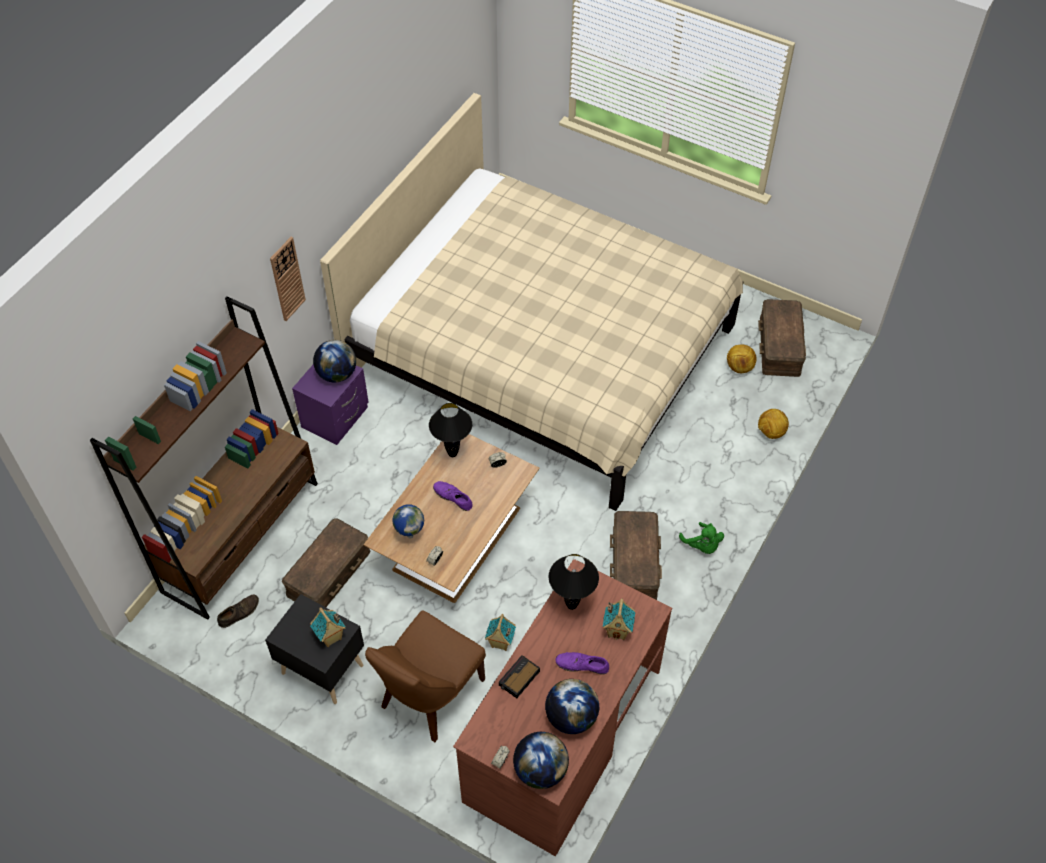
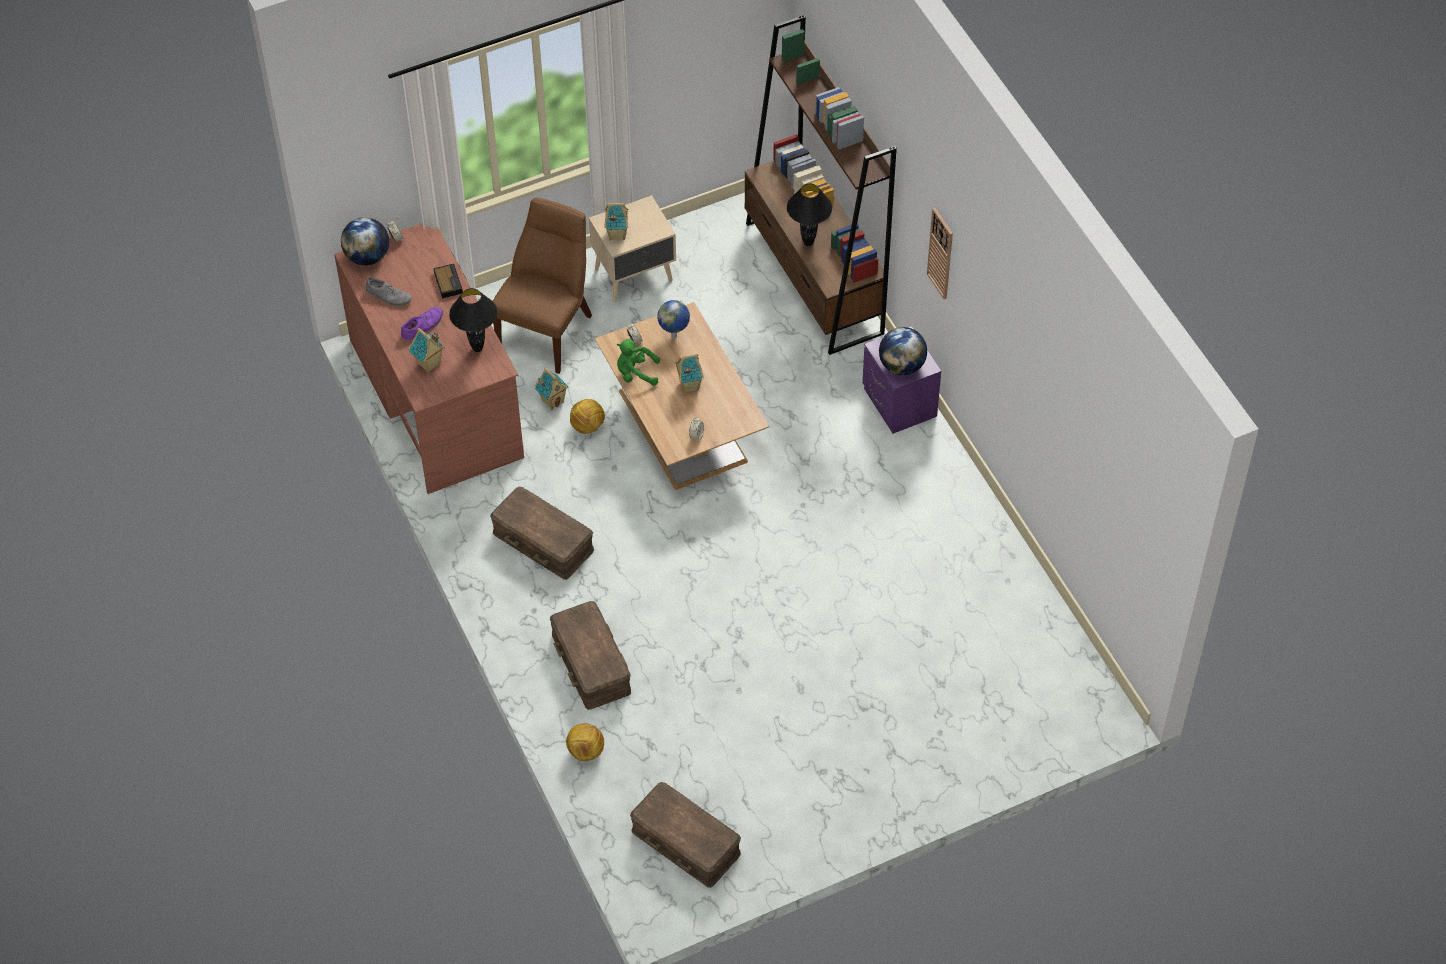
camera: 125 degrees right, 0 degrees up
(239, 613) = (735, 245): brown shoe -> none
(322, 667) = (635, 276): black nightstand -> beige nightstand
(329, 573) = (723, 320): brown storage box -> brown storage box (590, 663)
(429, 696) = (548, 330): brown chair -> brown chair turned 45 degrees clockwise
(452, 454) = (737, 409): black table lamp -> black table lamp (808, 242)
(453, 497) = (688, 385): purple shoe -> toy house
(542, 353) = (848, 614): beige bed -> none
(571, 717) = (389, 296): globe -> grey shoe
(702, 545) = (514, 605): green plush toy -> green plush toy (636, 373)
(739, 367) = (688, 781): football -> football (588, 426)

